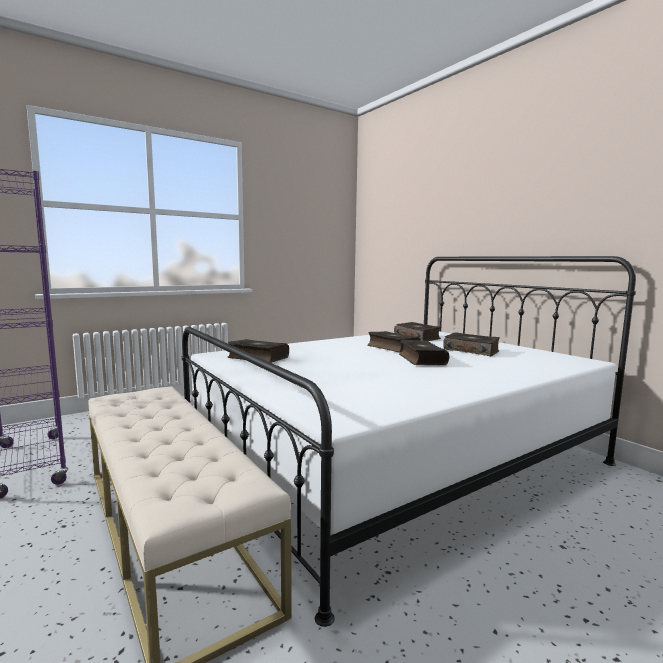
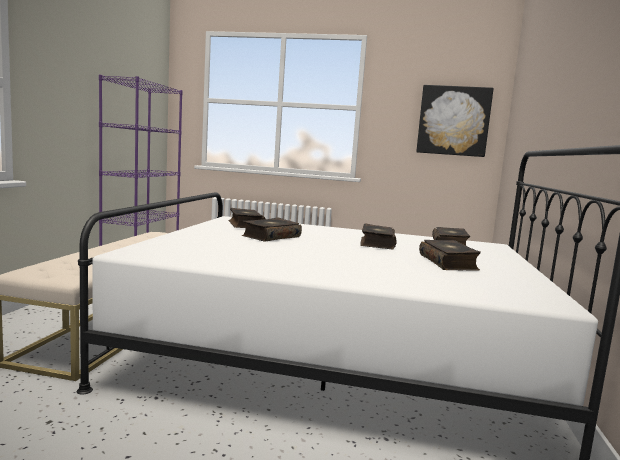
camera: 45 degrees right, 0 degrees up
(320, 230) = (453, 121): none -> picture
(421, 360) = (355, 253): book -> book (271, 237)

